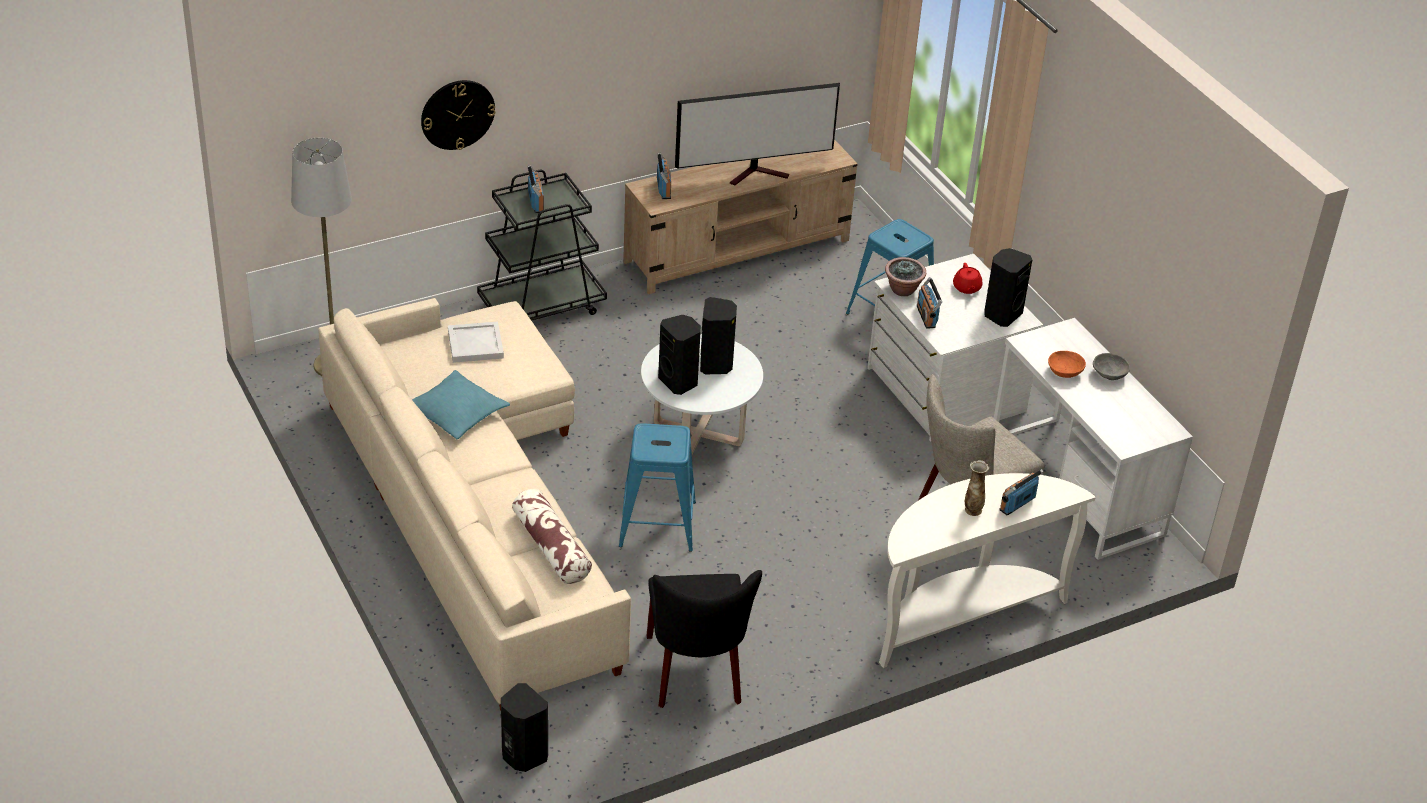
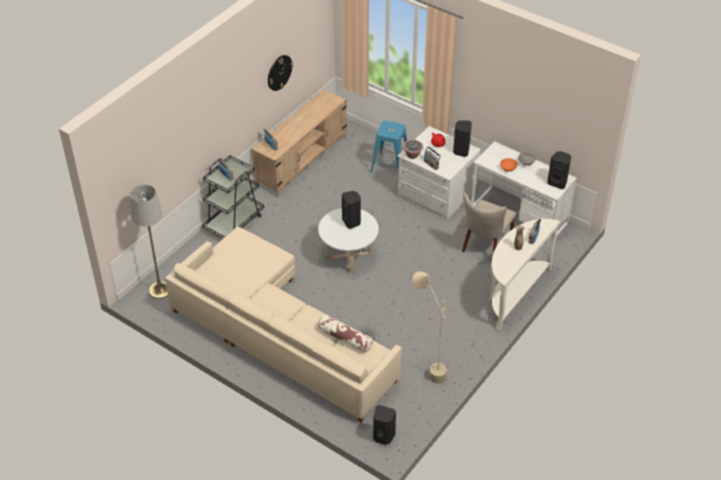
camera: 25 degrees left, 5 degrees up
(456, 413) = (255, 292): turquoise pillow -> none
(457, 114) = (184, 147): wall clock -> wall clock (279, 72)
(474, 345) = (238, 256): white tray -> none
(658, 523) = (362, 306): blue stool -> none
(679, 382) = (342, 237): black speaker -> black speaker (557, 183)
(696, 675) = (427, 367): black chair -> beige floor lamp
(758, 174) = (307, 121): television -> none

